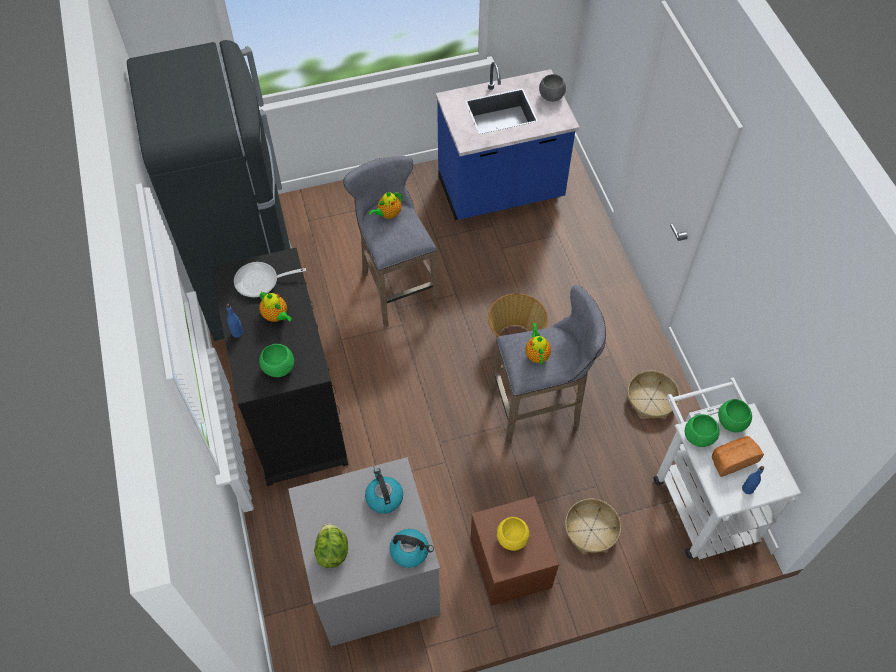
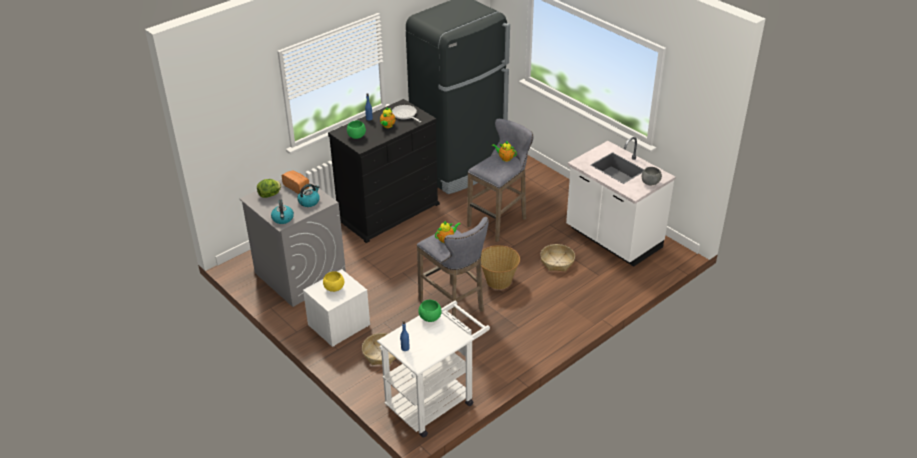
camera: 65 degrees right, 20 degrees down
(501, 191) = (612, 239): blue counter -> white counter
(510, 564) = (339, 325): brown nightstand -> white nightstand
(651, 399) = (497, 356): basket -> basket (557, 262)
(731, 422) = (450, 329): green bowl -> none
(732, 460) = (422, 336): bread -> bread (297, 187)

